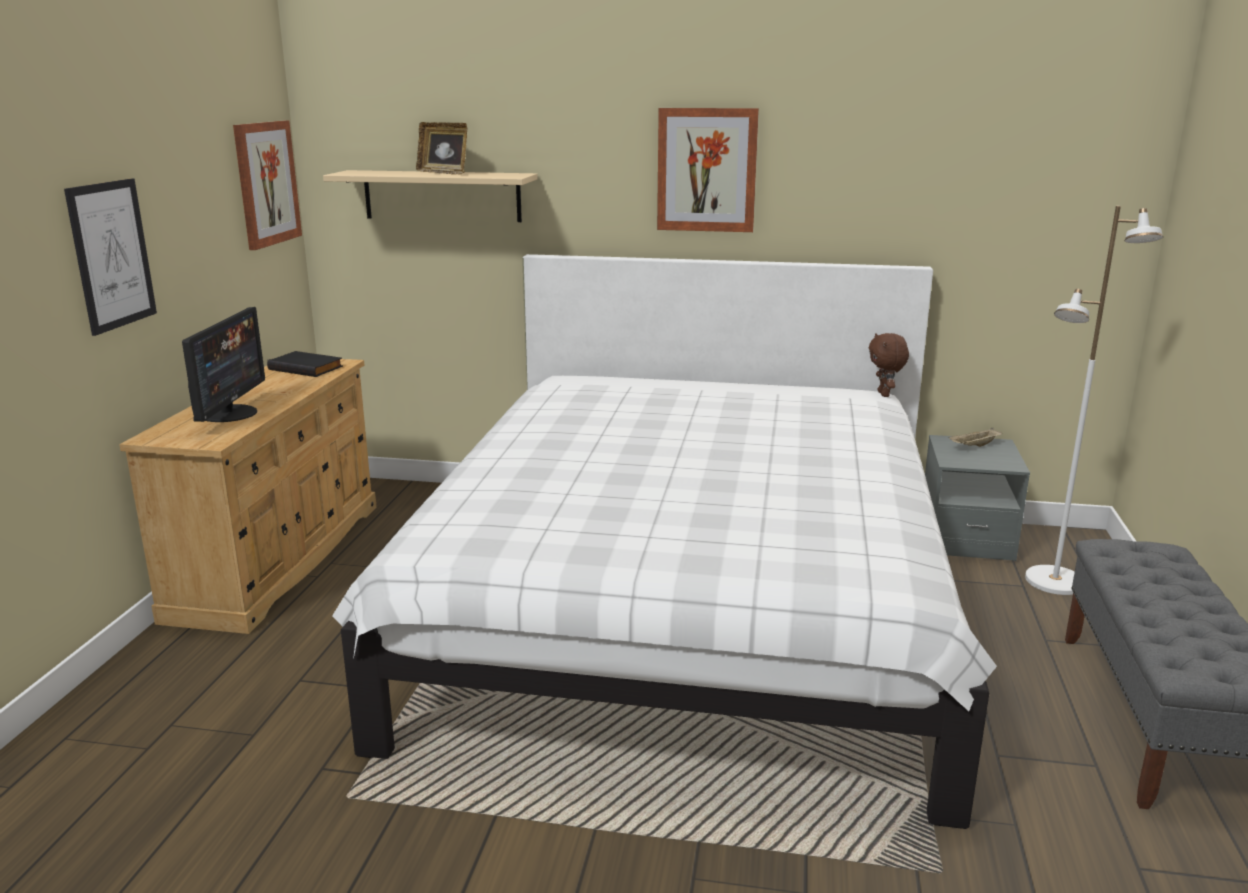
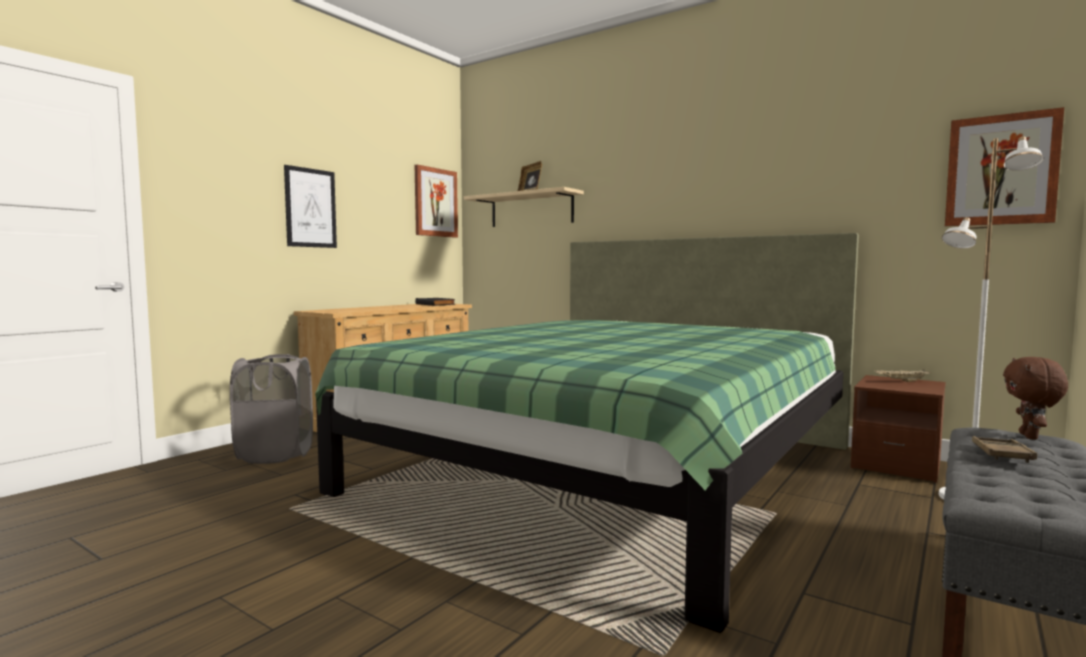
camera: 25 degrees right, 15 degrees down
(190, 695) = (275, 454): none -> grey laundry basket
(229, 413) = (365, 309): monitor -> none
(685, 613) = (610, 468): white bed -> green bed
(707, 170) = (687, 177): picture -> picture (1001, 170)
(884, 394) = (816, 333): brown plush toy -> brown plush toy (1030, 437)
(965, 539) = (896, 465): grey nightstand -> brown nightstand
(1151, 589) = (1001, 454): none -> brown tray

